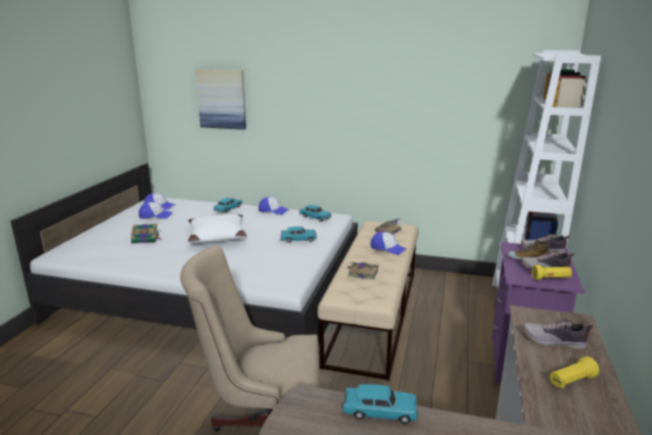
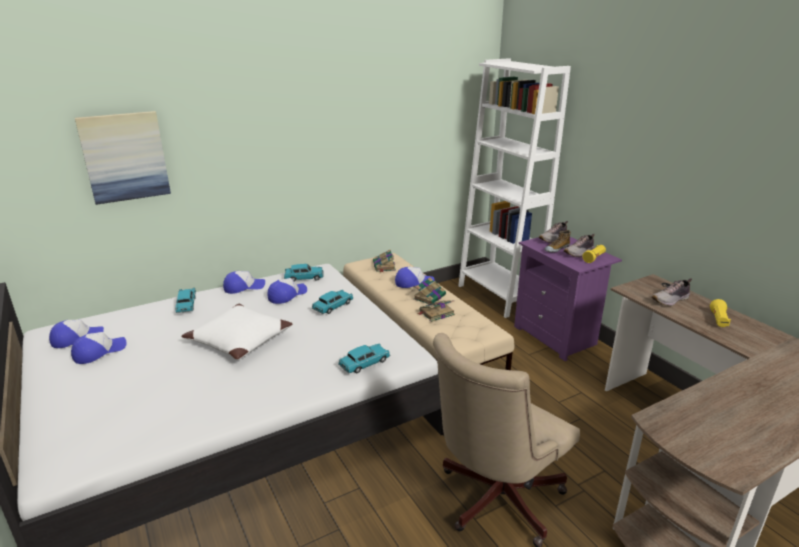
camera: 45 degrees left, 5 degrees up
(146, 239) = (158, 384): book -> book (430, 297)
(286, 223) = (287, 295): none -> cap
(380, 412) = (698, 399): turquoise toy car -> turquoise toy car (364, 364)

